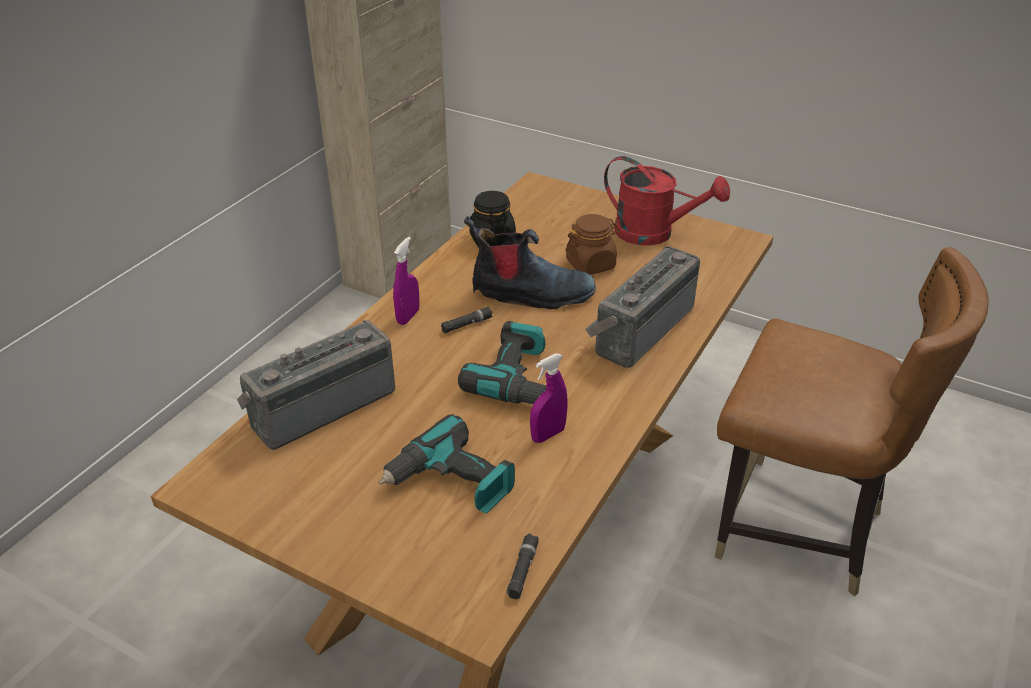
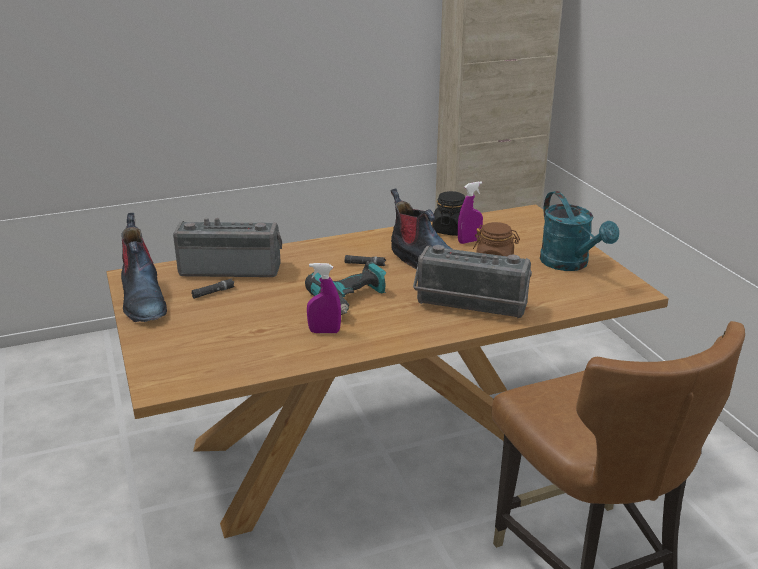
camera: 40 degrees right, 10 degrees down
(273, 511) = (143, 300): none -> boot
(408, 316) = (338, 248): purple spray bottle -> purple spray bottle (469, 241)
(451, 483) = (239, 328): power drill -> none
(522, 570) = (211, 380): black flashlight -> black flashlight (213, 292)
(639, 328) = (470, 307): radio -> radio turned 150 degrees counterclockwise
(654, 233) = (570, 264): red watering can -> turquoise watering can

